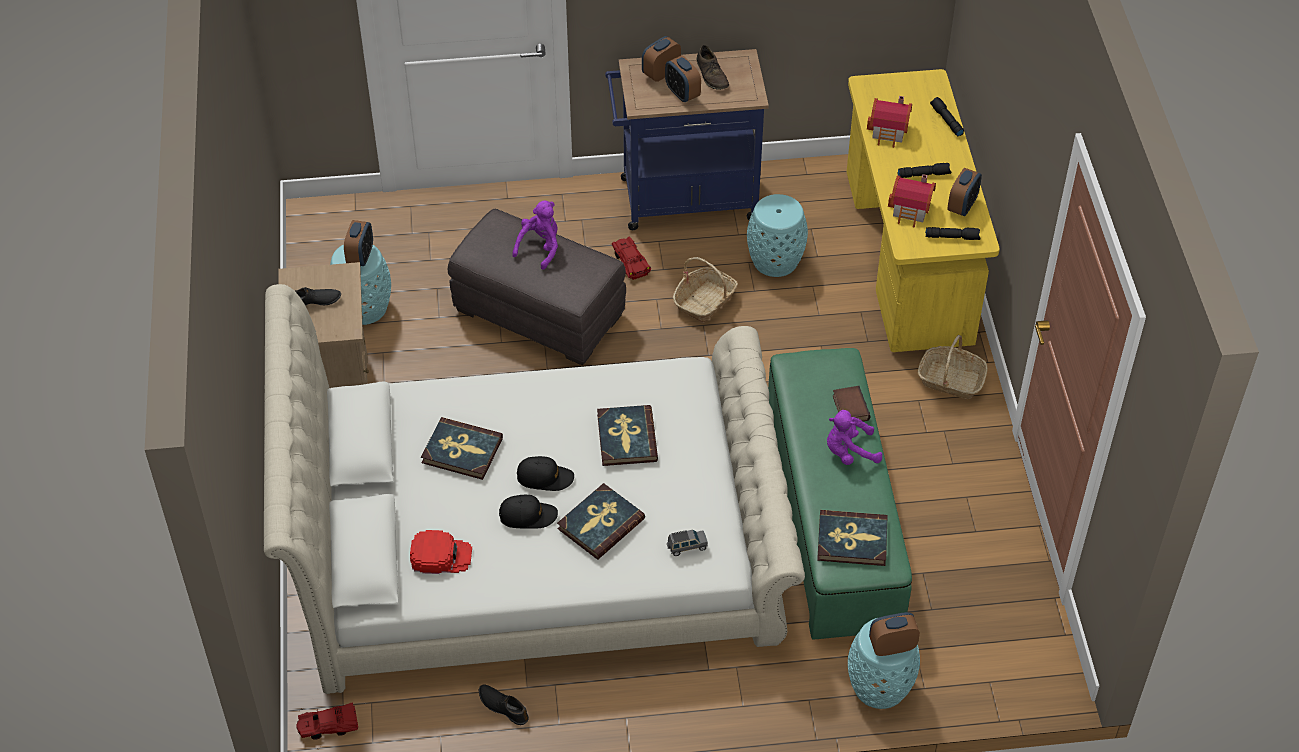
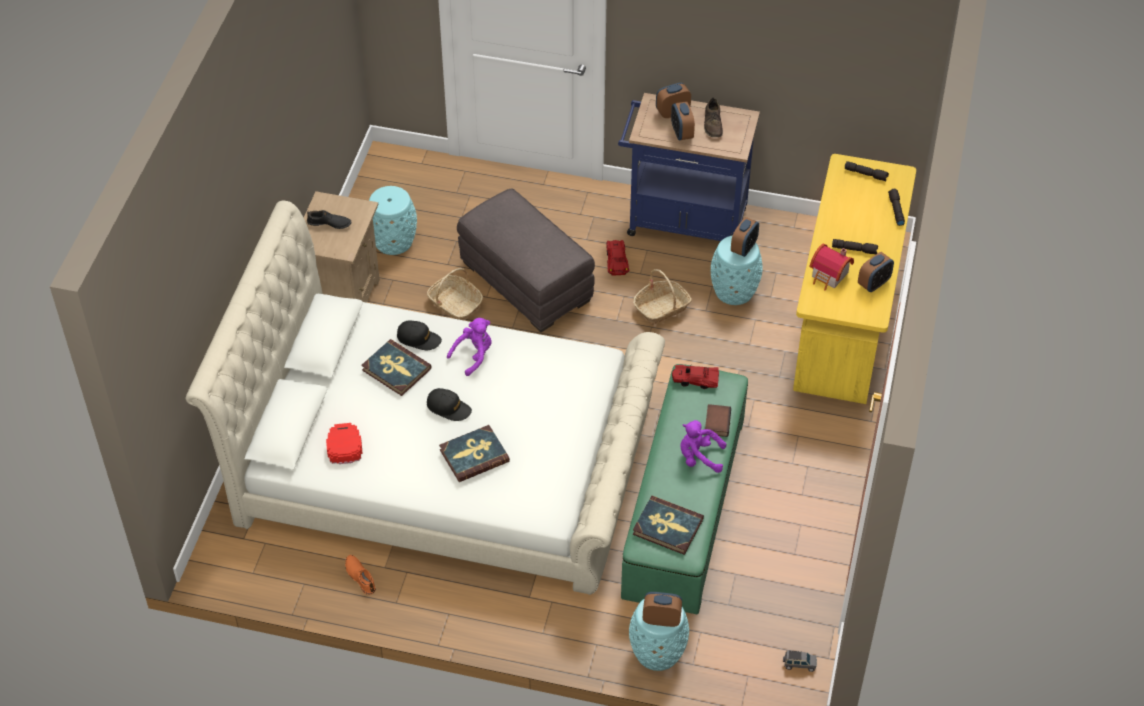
camera: 20 degrees right, 0 degrees up
(328, 726) = (226, 550): red toy car -> red toy car (695, 380)
(360, 257) = (393, 199): alarm clock -> alarm clock (744, 248)
(441, 556) = (344, 444): red cap -> red cap turned 120 degrees counterclockwise
(503, 706) = (360, 576): black shoe -> orange shoe
(528, 515) = (422, 433): black cap -> black cap (419, 339)
(540, 247) = (532, 228): purple plush toy -> purple plush toy (474, 355)
(626, 438) = (525, 395): book -> none
(686, 547) = (531, 493): grey toy car -> grey toy car (799, 664)
(890, 132) = (843, 207): toy house -> none
(950, 380) = (833, 427): basket -> basket (455, 304)
(952, 237) = (853, 306): black flashlight -> black flashlight (866, 174)

